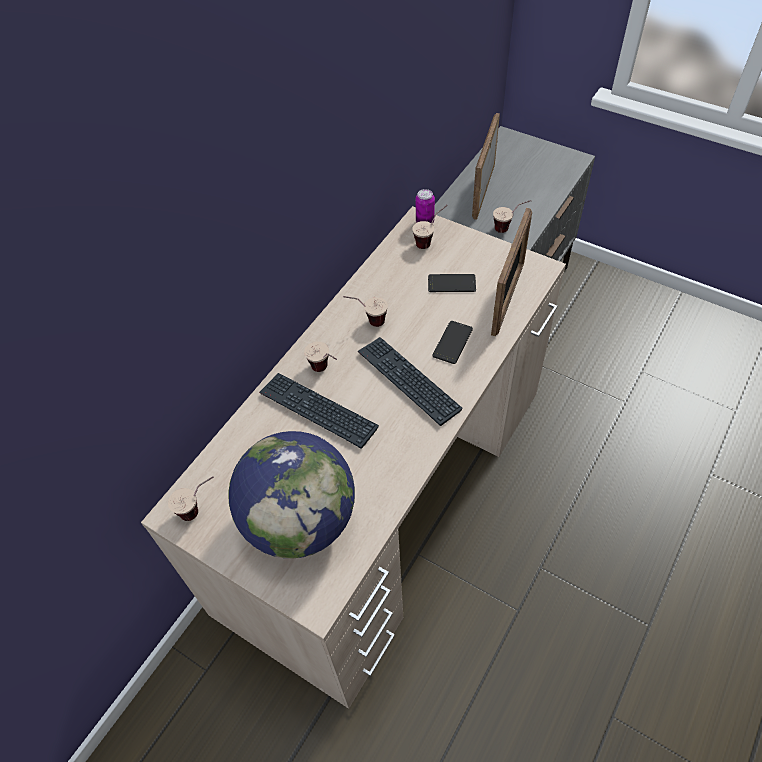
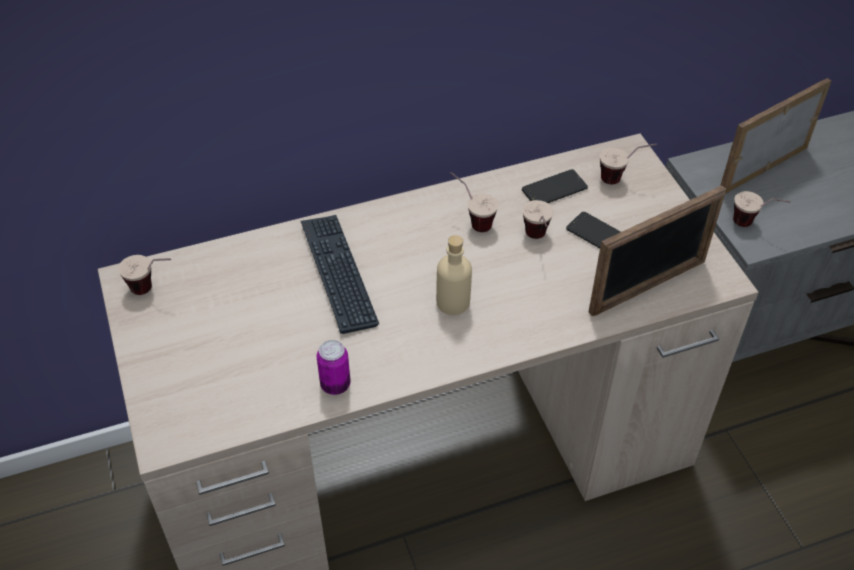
camera: 35 degrees right, 5 degrees down
(300, 520) = (223, 359): globe -> none
(325, 371) = (382, 242): cup -> cup (537, 241)
(408, 381) = (453, 302): keyboard -> beige bottle
(425, 222) = (636, 156): can -> can (335, 385)
(452, 342) = (538, 294): phone -> phone (554, 189)

